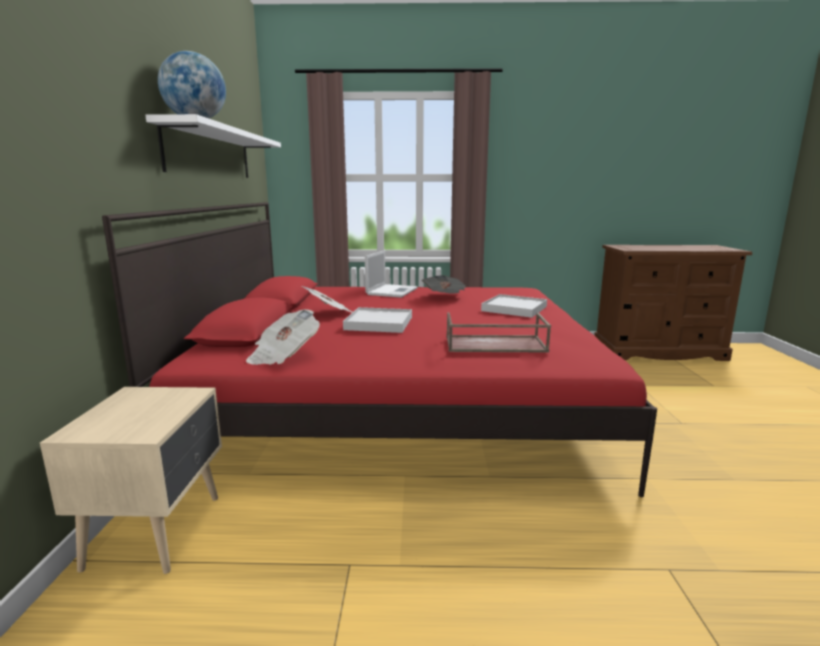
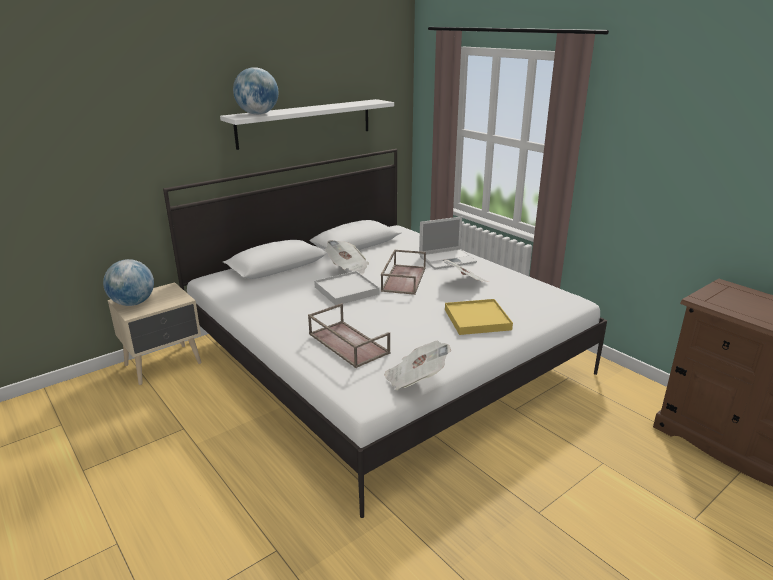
camera: 50 degrees right, 10 degrees up
(113, 425) = (133, 303): none -> globe
(283, 356) = (245, 294): newspaper -> newspaper (415, 379)
(398, 306) = (403, 279): none -> brown tray
(400, 398) = (383, 357): red bed -> white bed
(514, 309) = (477, 319): white tray -> yellow tray

